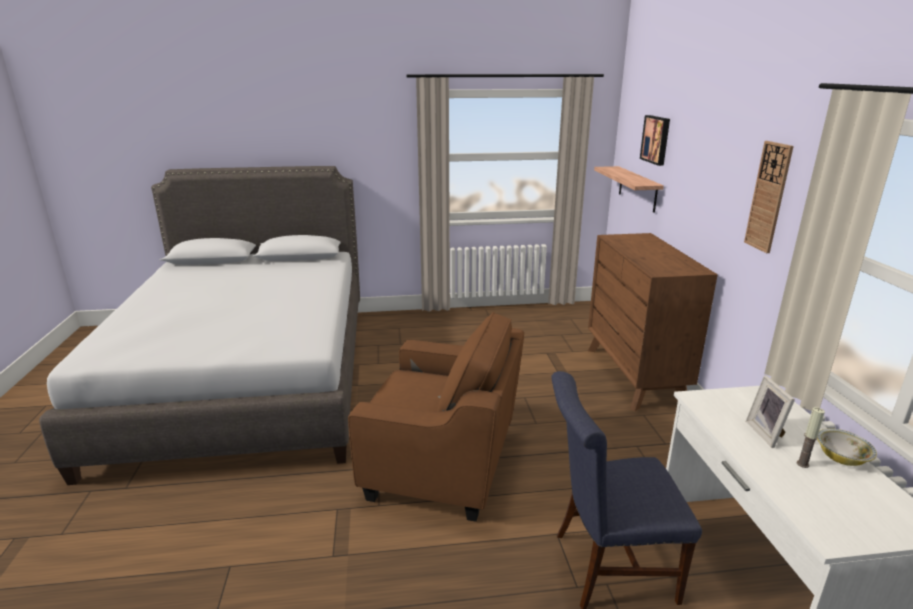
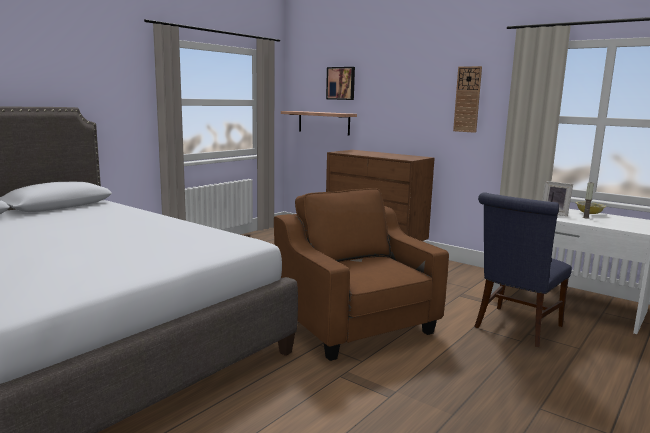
camera: 45 degrees left, 10 degrees down
(442, 465) = (357, 326): brown armchair -> brown armchair turned 90 degrees counterclockwise

